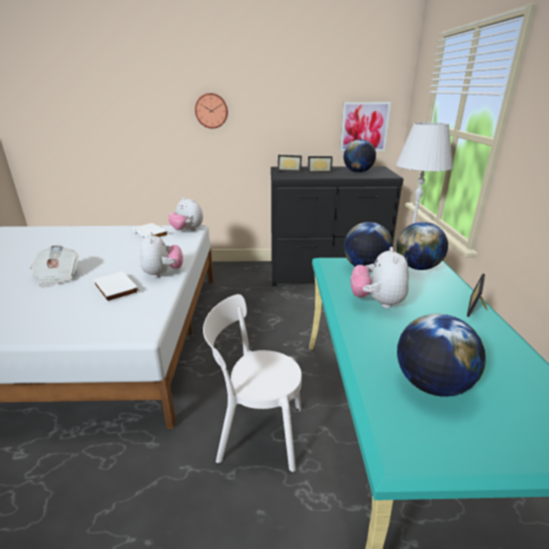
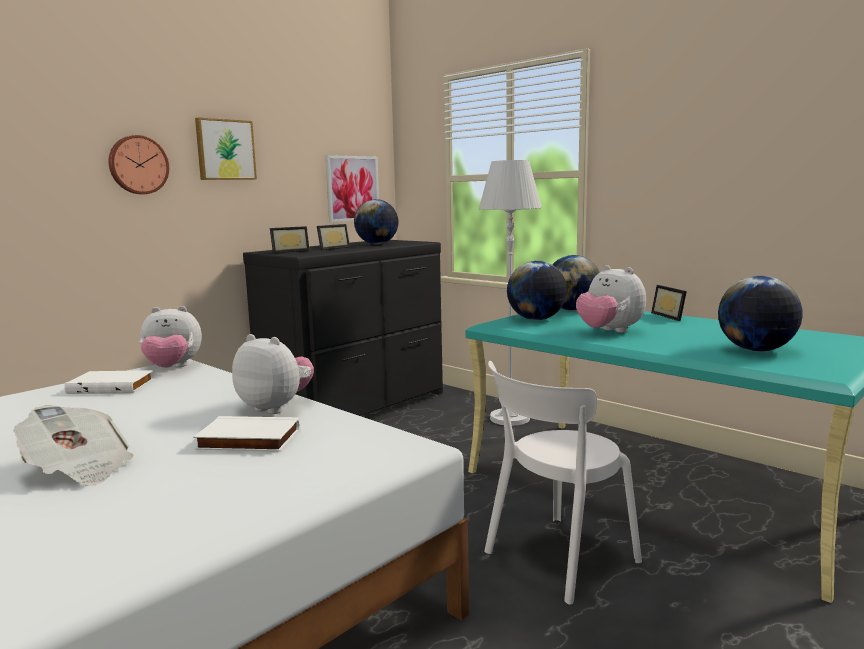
camera: 45 degrees left, 15 degrees down
(266, 100) = (225, 150): none -> picture

